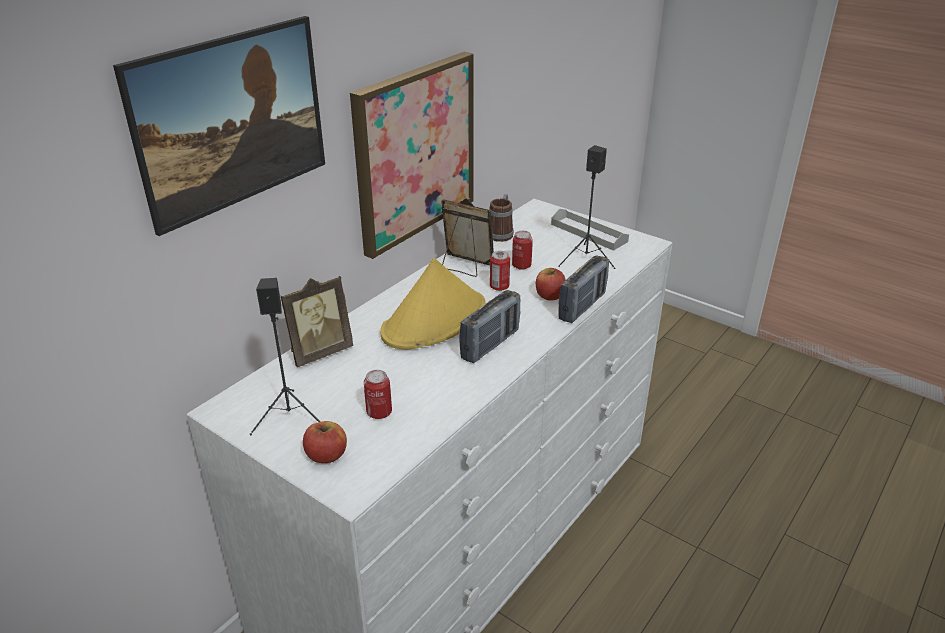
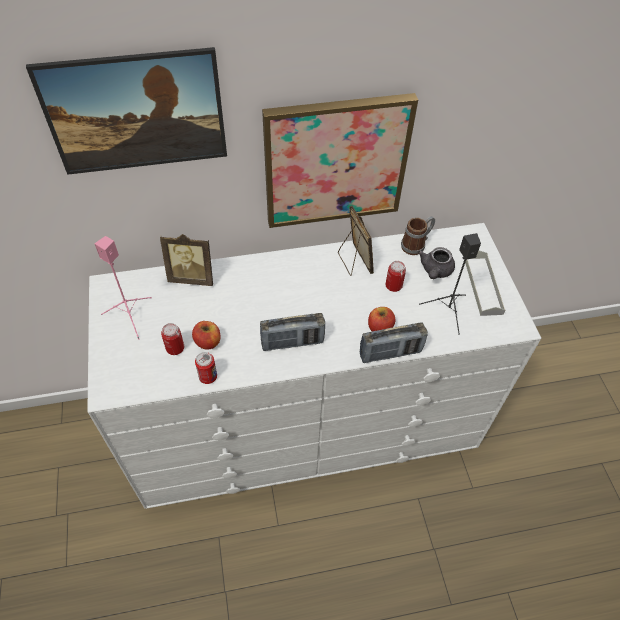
camera: 40 degrees right, 20 degrees up
(291, 417) = (131, 317): black speaker -> pink speaker
(326, 455) = (120, 358): apple -> apple (208, 342)
(435, 320) = (282, 297): yellow hat -> none
(499, 287) = (355, 296): can -> can (208, 377)
(540, 241) = (435, 271): none -> grey teapot

